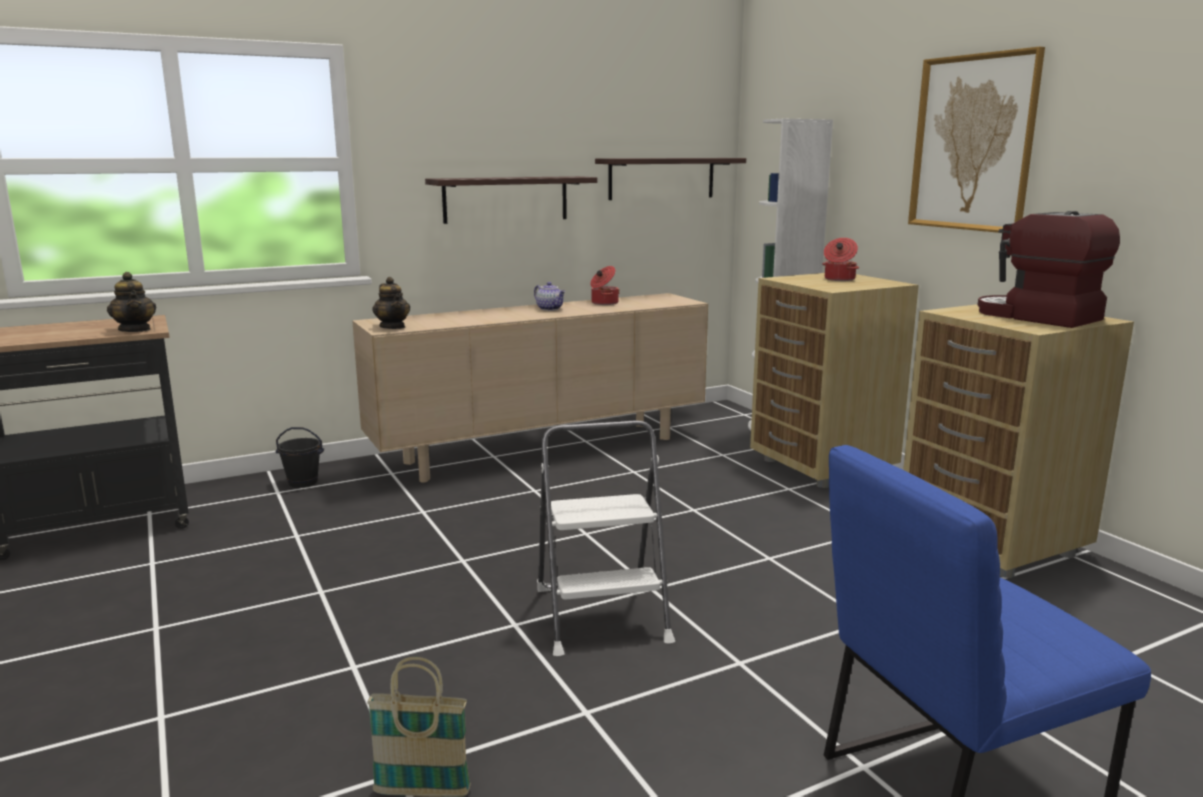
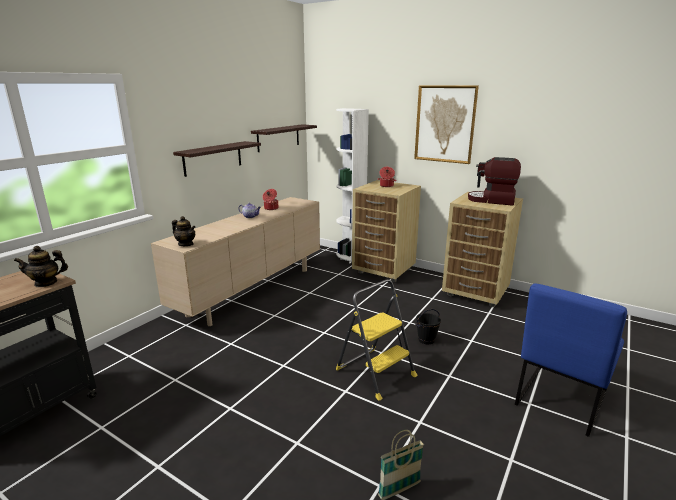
camera: 30 degrees left, 5 degrees up
(135, 330) = (46, 283): teapot -> teapot turned 135 degrees clockwise
(303, 482) = (138, 345): black bucket -> black bucket (426, 339)
(601, 611) = (373, 371): white step ladder -> yellow step ladder

